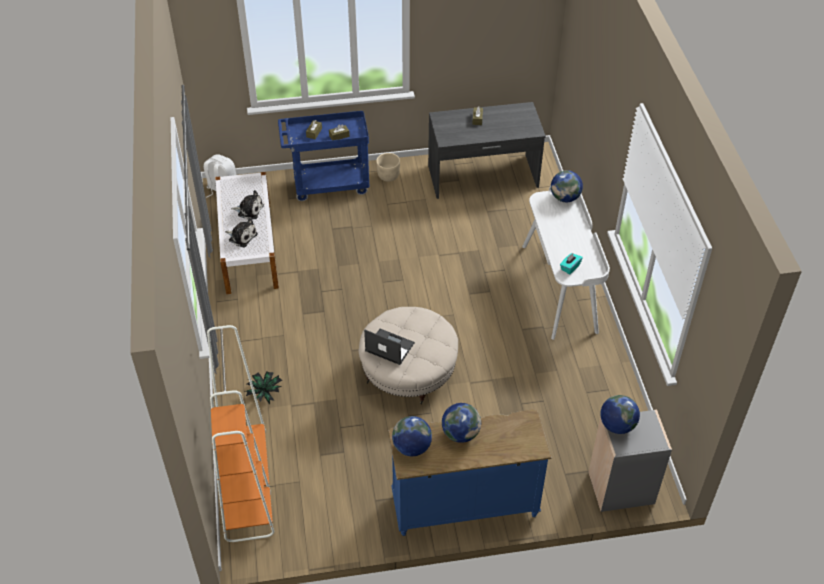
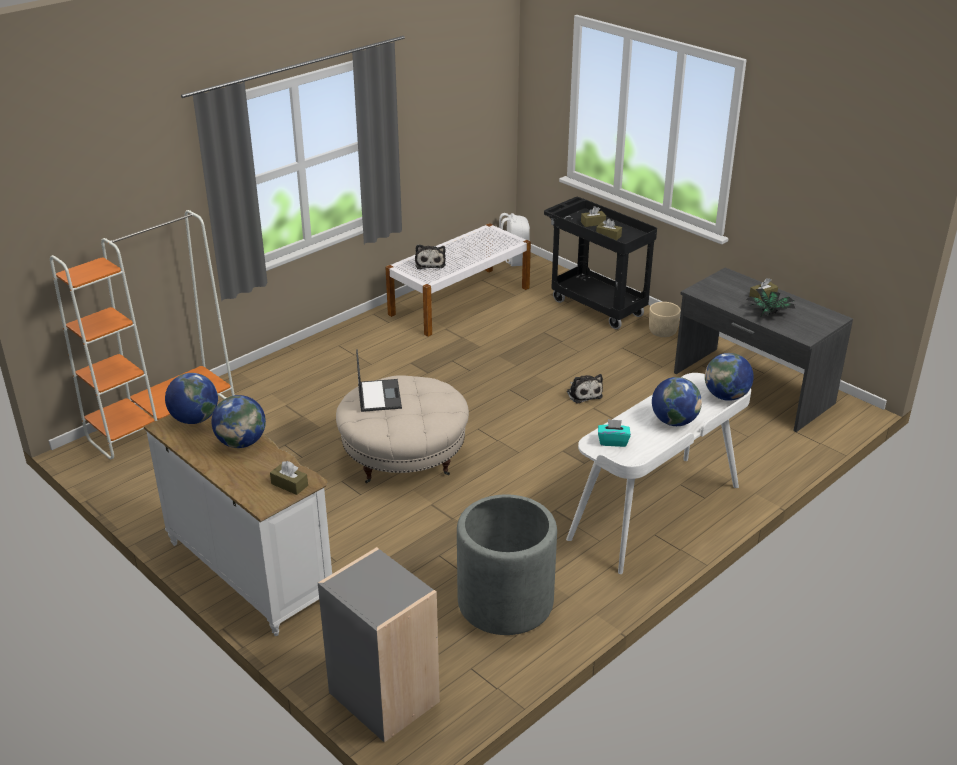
camera: 55 degrees right, 15 degrees down
(249, 210) = (469, 253): plush toy -> plush toy (583, 393)
(265, 392) = (288, 384): potted plant -> potted plant (769, 314)
(327, 188) = (594, 307): blue cart -> black cart
(464, 505) = (249, 571): blue dresser -> white dresser
(526, 428) = (289, 484): none -> brown tissue box
(584, 395) = (505, 602): none -> grey planter
(617, 425) = (374, 566): globe -> globe (674, 421)

